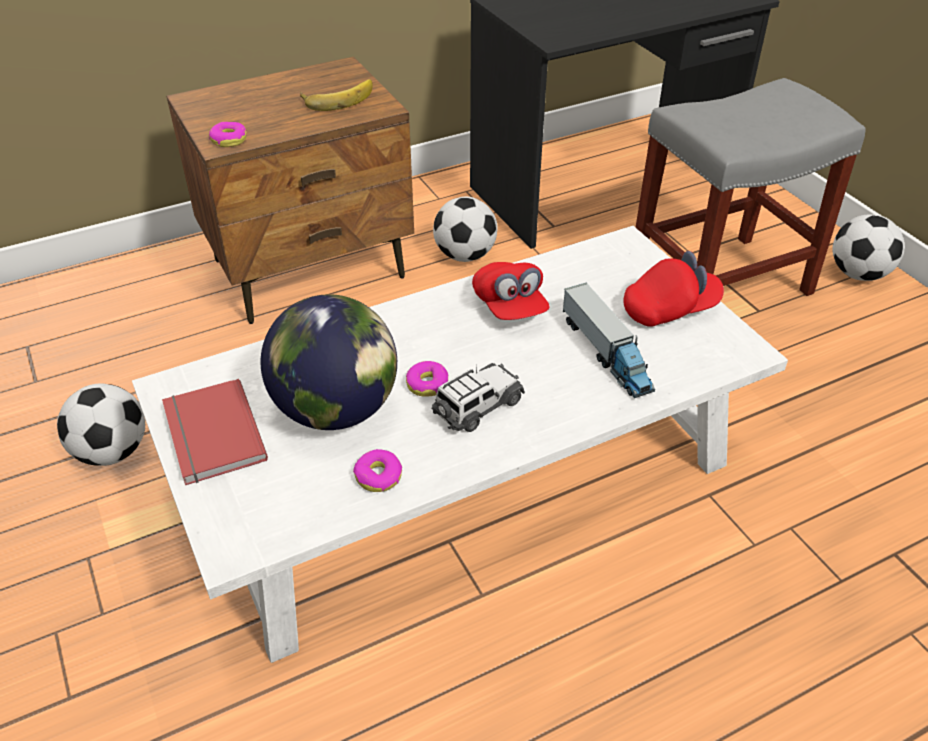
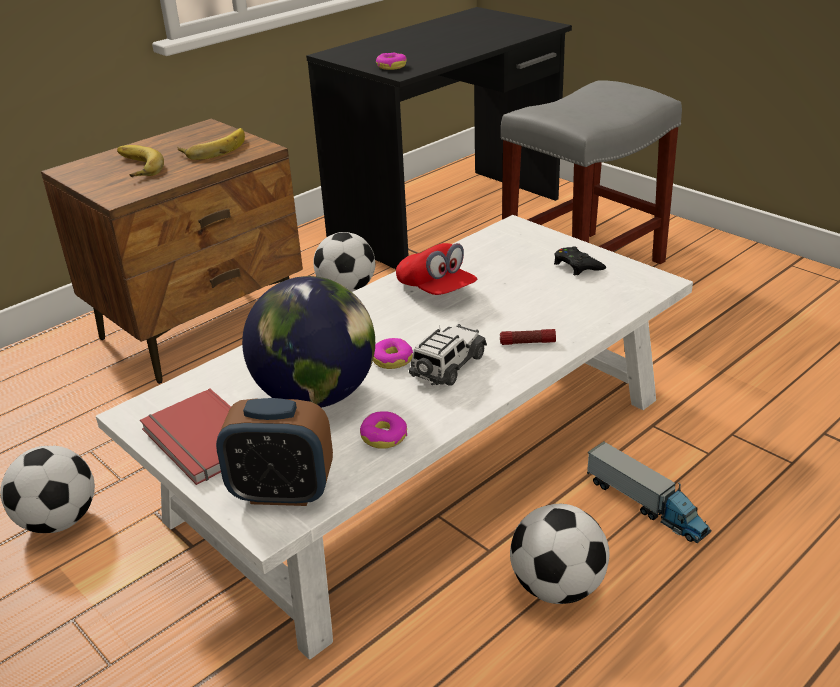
camera: 15 degrees left, 10 degrees down
(229, 140) = (125, 192): donut -> donut (391, 66)
(252, 108) = (135, 167): none -> banana
(257, 516) = (282, 492): none -> alarm clock
(571, 397) = (527, 343): none -> flashlight
(606, 353) = (540, 306): toy truck -> toy truck (646, 505)
(670, 309) = (577, 266): red cap -> black game controller
(858, 274) = (694, 241): football -> football (557, 587)

